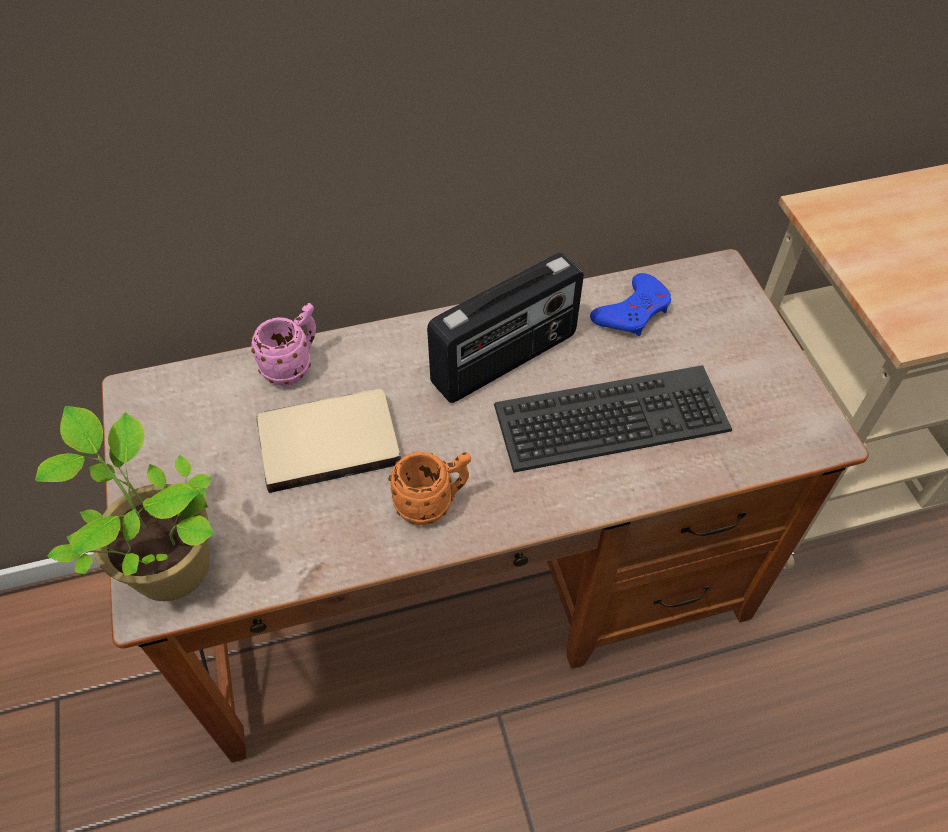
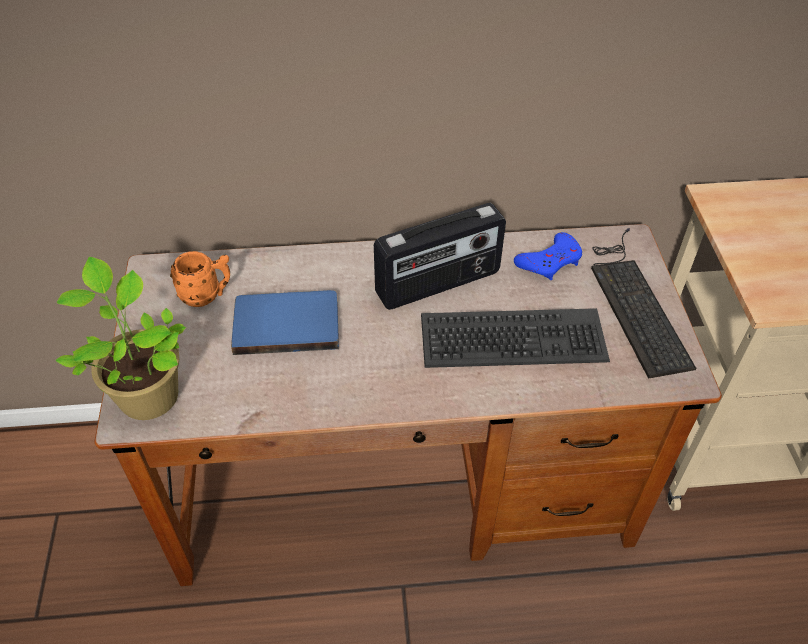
camera: 10 degrees right, 5 degrees down
(294, 366) = (273, 266): pink mug -> none
(328, 439) = (286, 323): beige book -> blue book
(433, 503) = (356, 380): orange mug -> orange mug (207, 295)
(744, 350) = (635, 302): none -> keyboard

